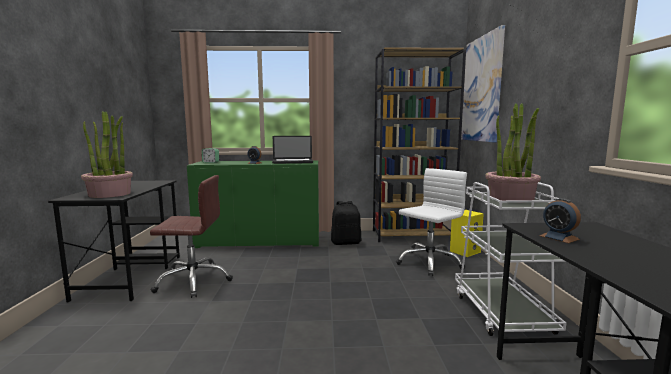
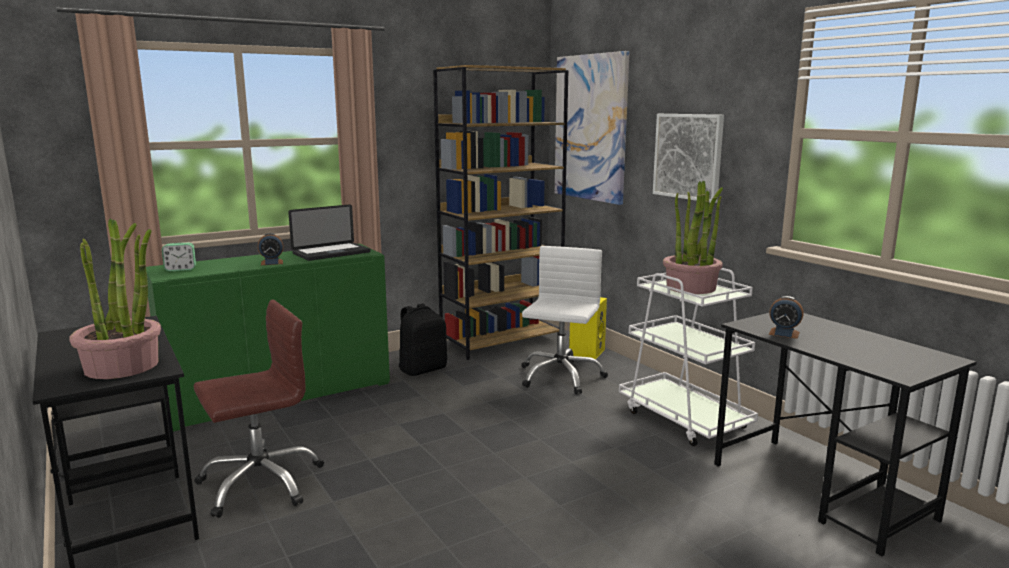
camera: 30 degrees left, 5 degrees up
(537, 96) = (688, 156): none -> picture

